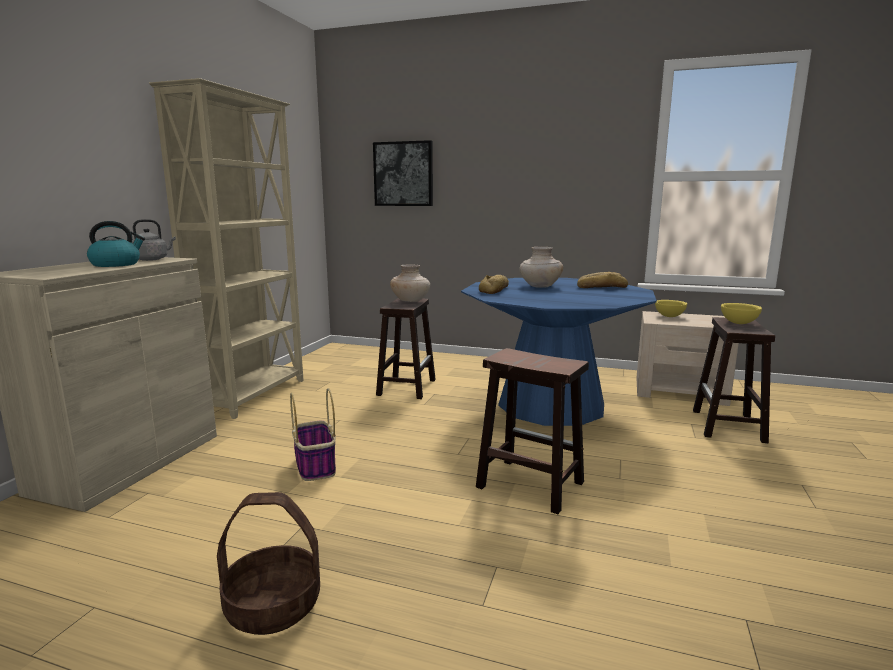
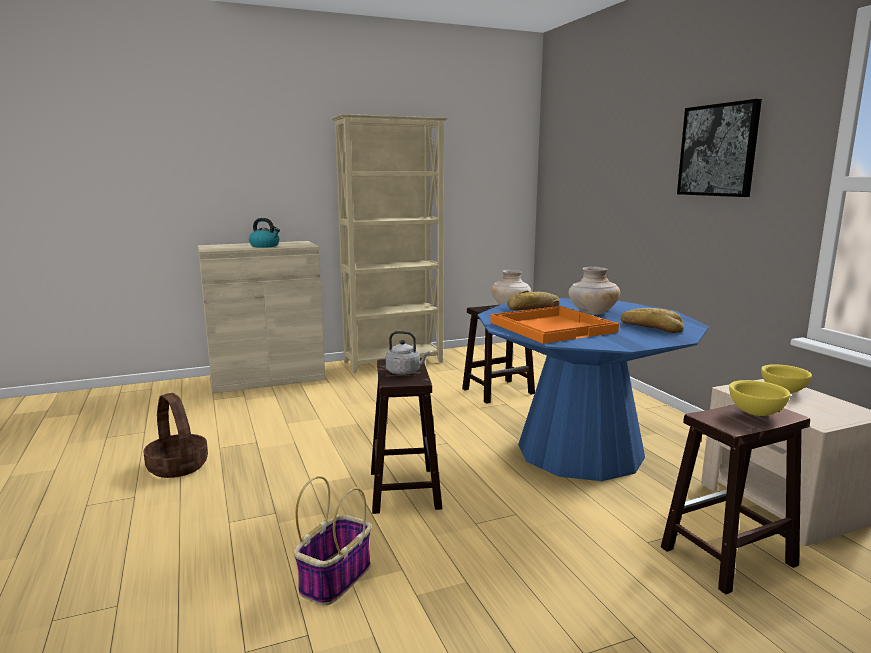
camera: 50 degrees right, 0 degrees up
(152, 259) = (296, 244): grey kettle -> grey kettle (405, 372)
(315, 465) = (328, 416): basket -> basket (335, 577)
(403, 174) = (588, 174): picture -> picture (718, 150)
(562, 298) = (552, 327): none -> orange tray

